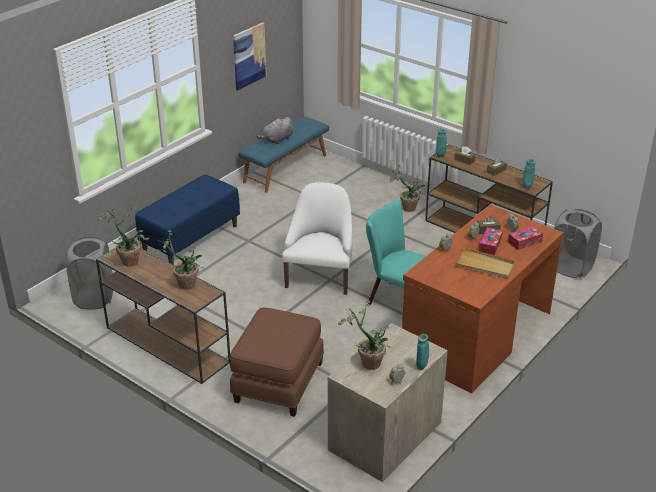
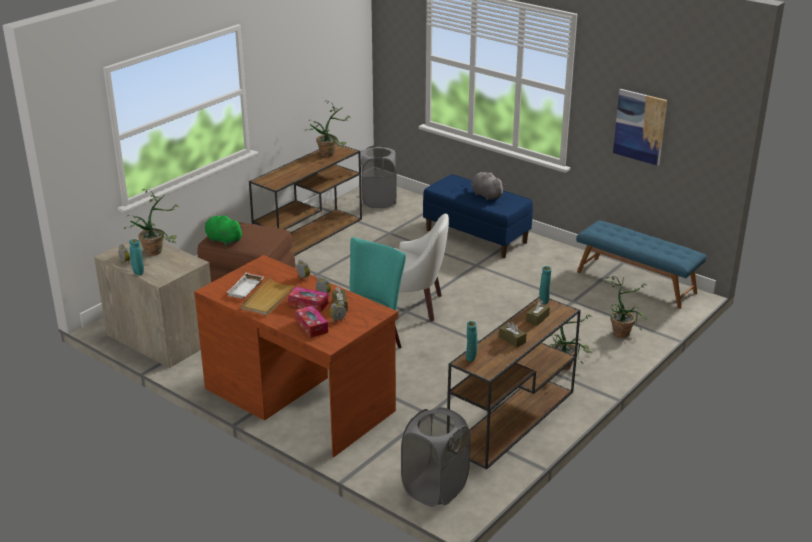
camera: 90 degrees right, 5 degrees down
(183, 283) = (292, 175): potted plant -> potted plant (623, 331)
(277, 140) = (627, 237): grey plush toy -> grey plush toy (485, 195)
(285, 348) = (223, 240): none -> green plush toy
(471, 279) = (246, 289): none -> white tray

